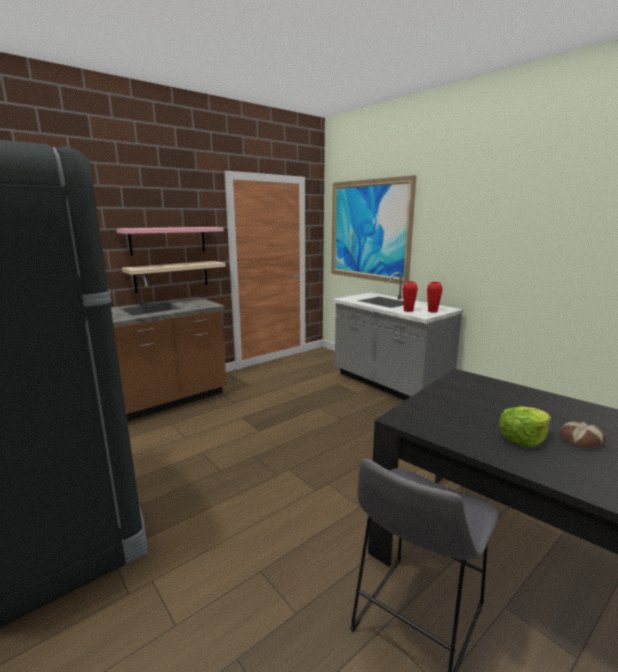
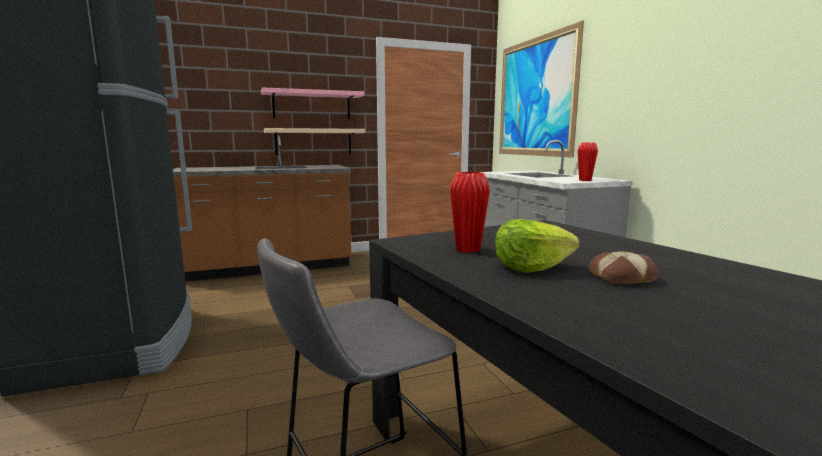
camera: 20 degrees right, 5 degrees down
(408, 310) = (553, 179): red vase -> red vase (468, 249)

